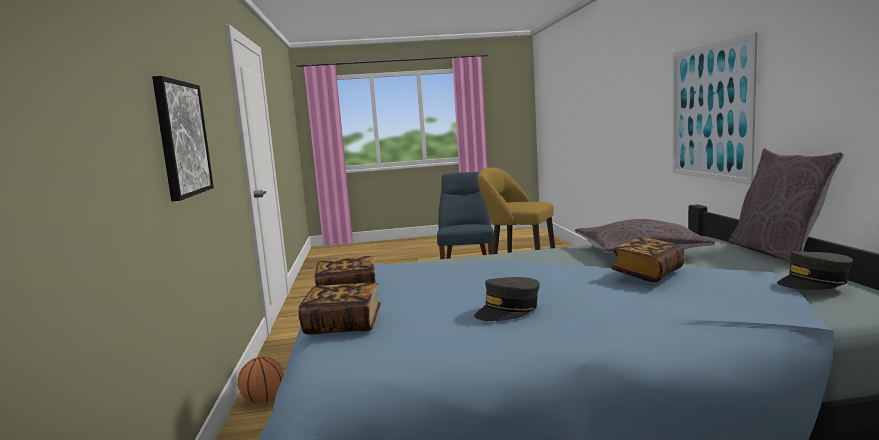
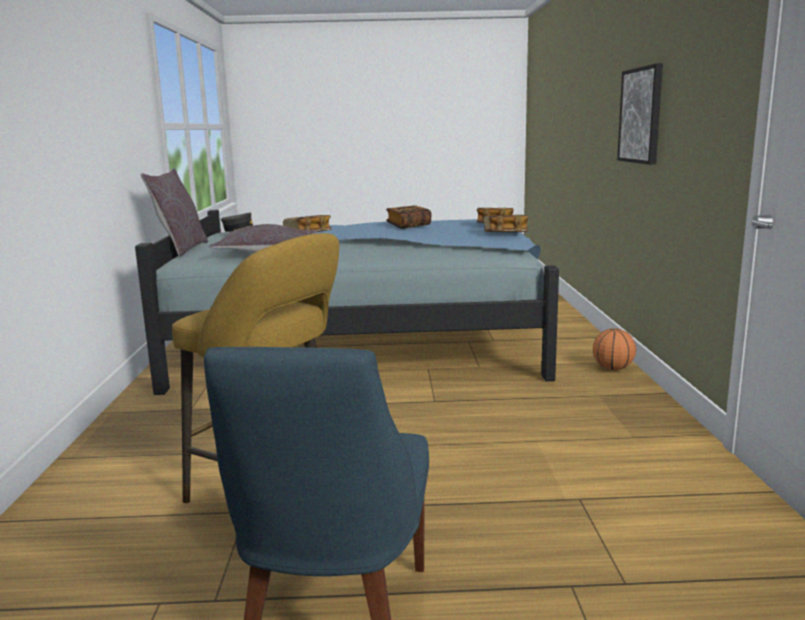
camera: 175 degrees left, 5 degrees up
(508, 310) = (408, 226): grey cap -> book
(710, 112) = (65, 141): picture -> none

